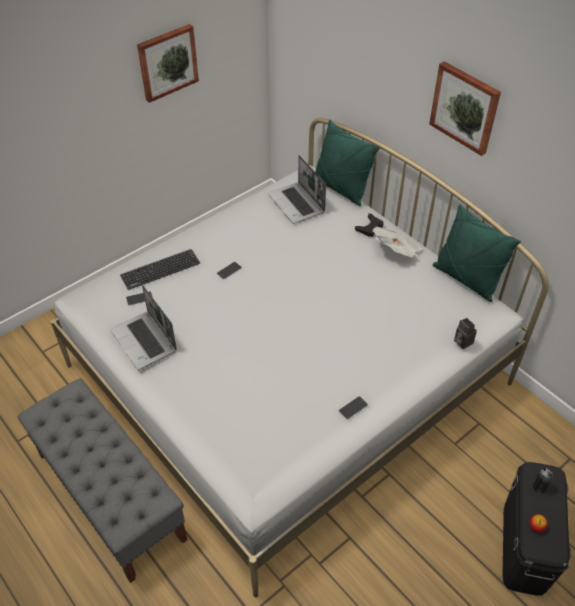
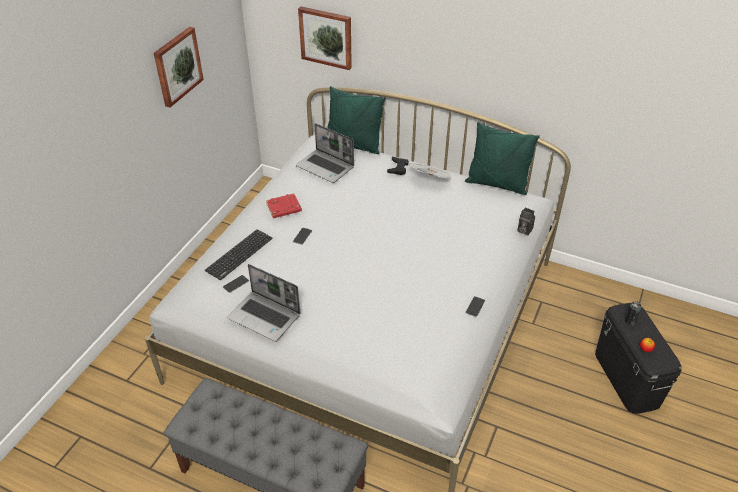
camera: 25 degrees left, 5 degrees down
(229, 236) = (283, 208): none -> red book
(465, 107) = (467, 38): picture -> picture (326, 37)

